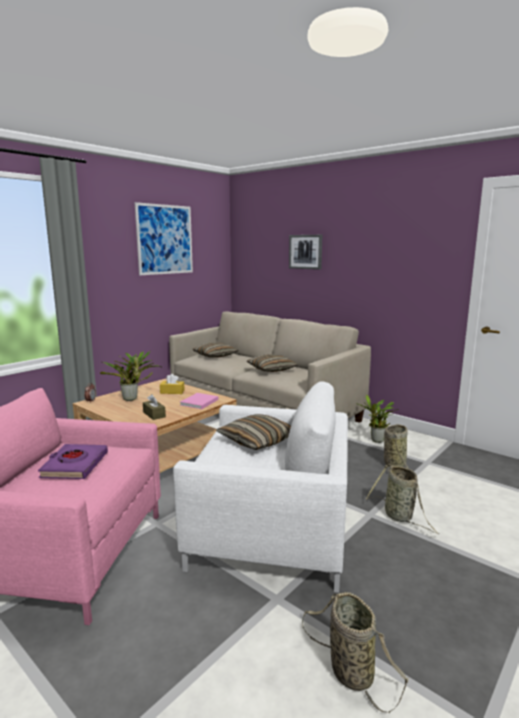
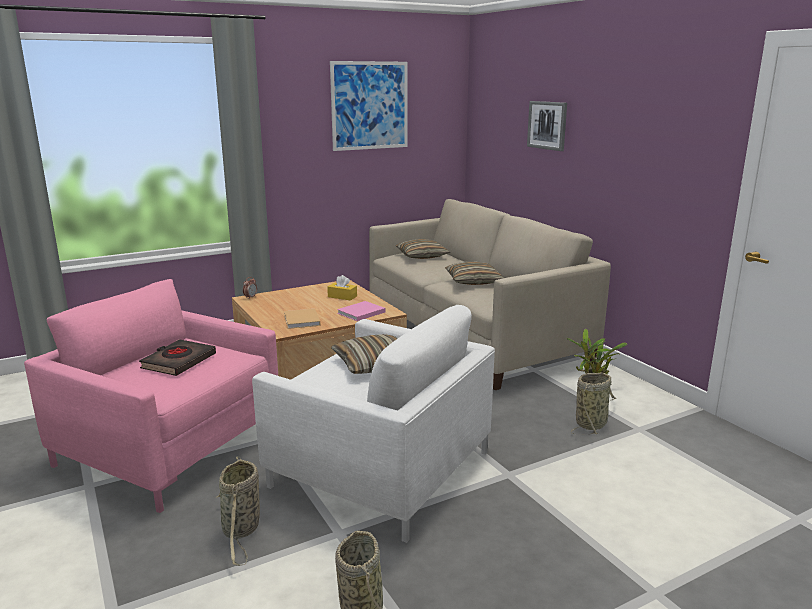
camera: 20 degrees right, 5 degrees up
(74, 465) = (178, 362): purple book -> black book
(132, 399) = (293, 300): potted plant -> none
(154, 414) = (302, 321): brown tissue box -> beige book
(400, 517) = (543, 484): basket -> basket (241, 531)

